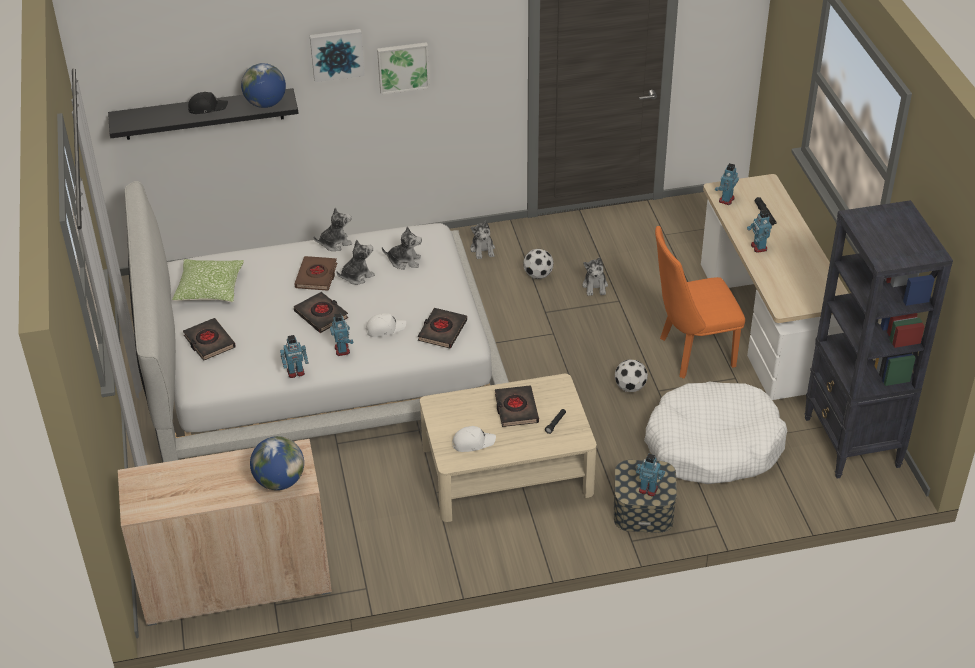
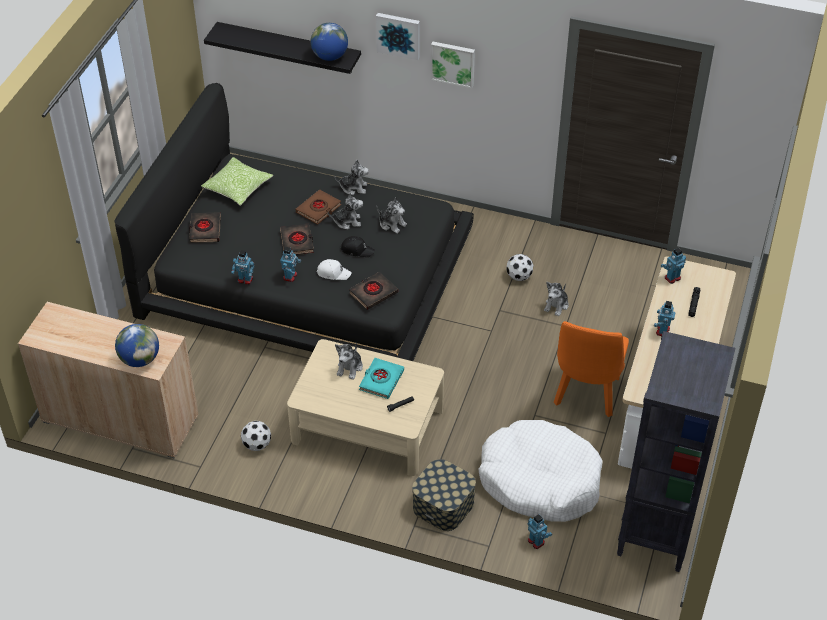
camera: 30 degrees right, 5 degrees up
(207, 107) = (286, 44): black cap -> black cap (357, 250)
(320, 357) = (304, 274): white bed -> black bed
(472, 442) = (328, 392): white cap -> none
(483, 249) = (493, 237): plush toy -> plush toy (350, 367)
(516, 409) = (381, 380): black book -> turquoise book
(630, 387) = (515, 402): football -> football (257, 445)
(648, 489) = (441, 491): toy robot -> toy robot (536, 541)
(690, 354) = (586, 396): orange chair -> orange chair turned 90 degrees counterclockwise

